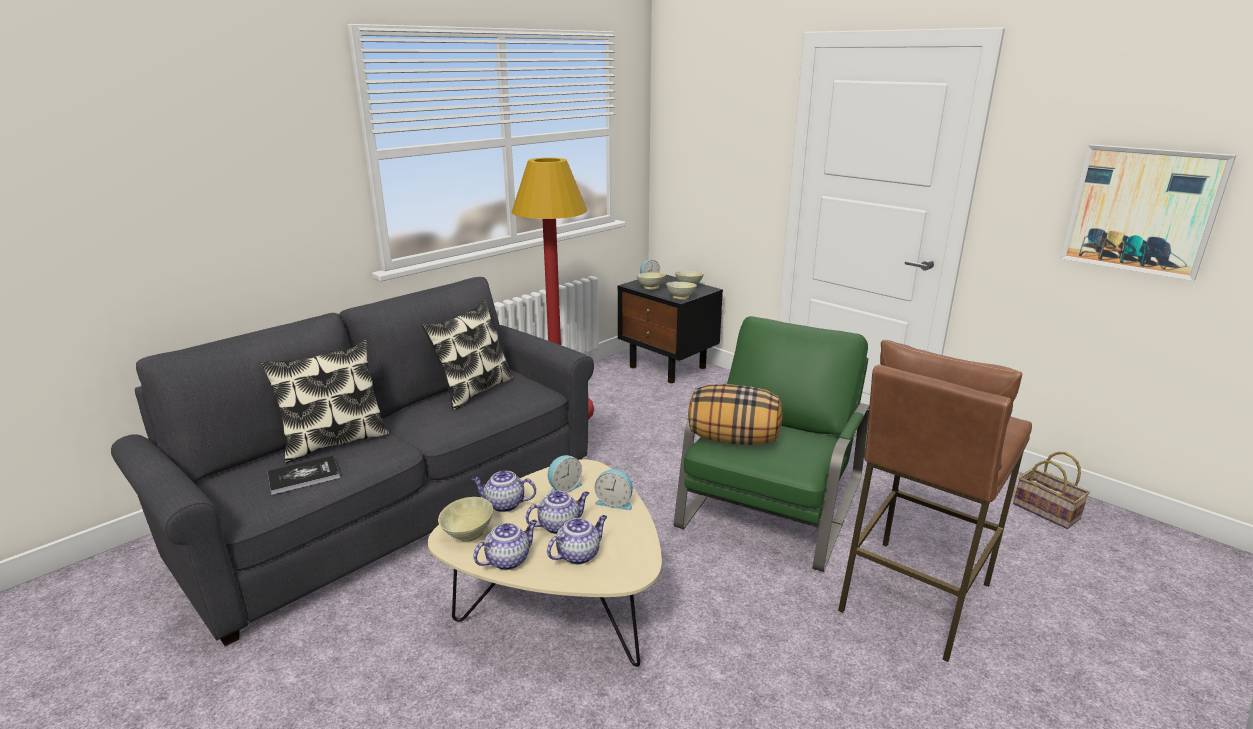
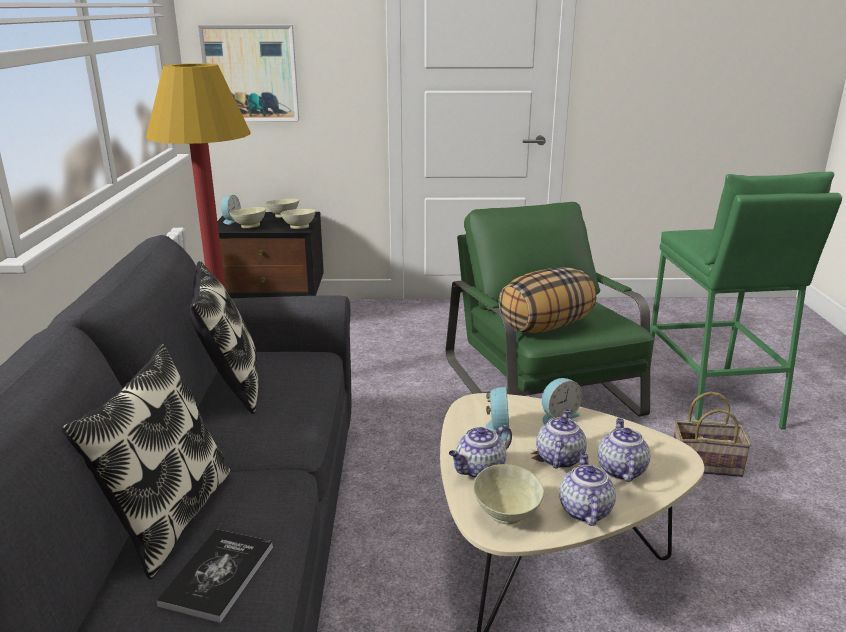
camera: 45 degrees left, 0 degrees up
(912, 596) = (710, 401): brown stool -> green stool
(1048, 511) = (680, 315): basket -> basket (707, 464)
(1141, 210) = (697, 66): picture -> picture (250, 73)

